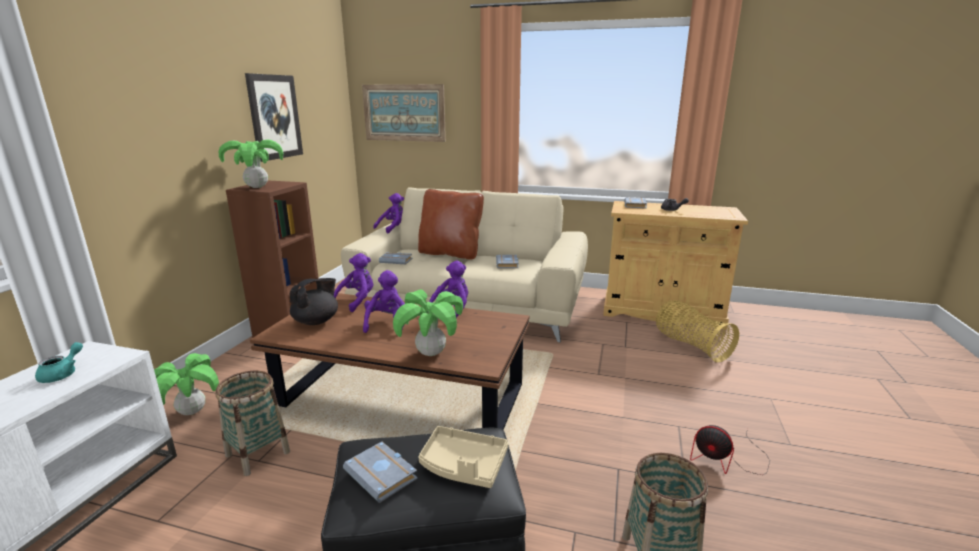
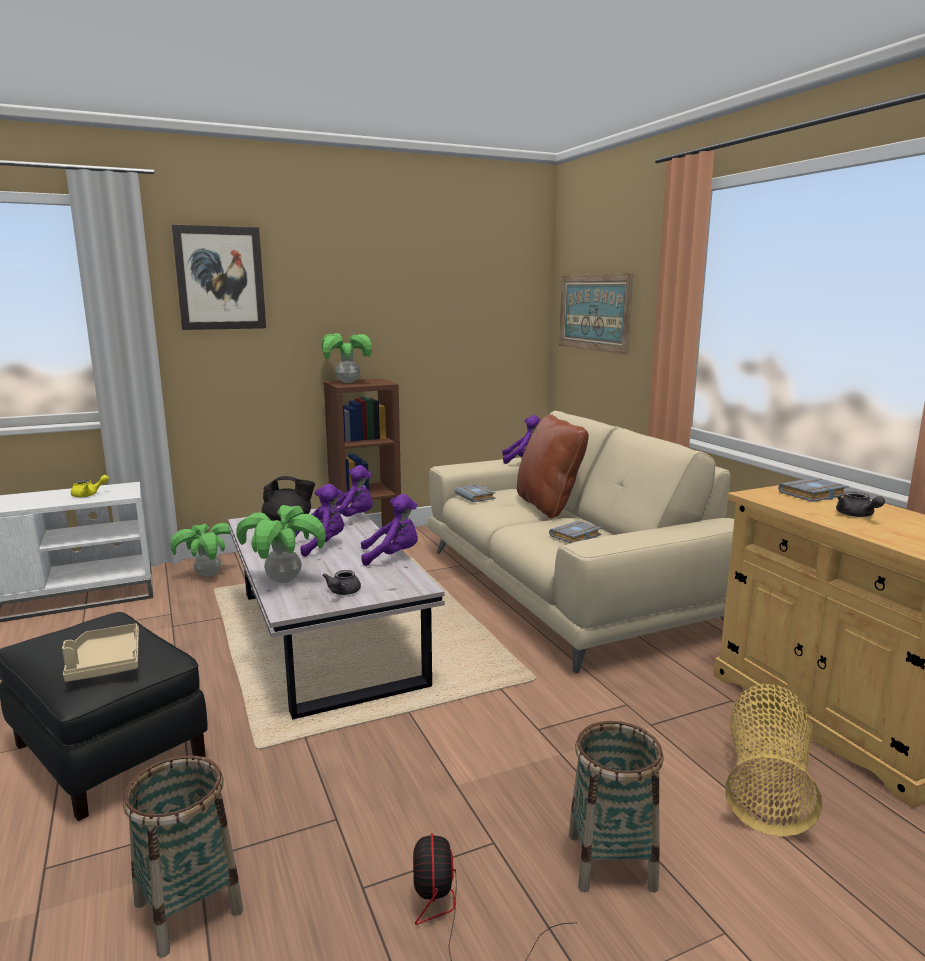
camera: 50 degrees right, 5 degrees down
(63, 374) = (88, 495): turquoise teapot -> yellow teapot
(258, 453) = (180, 621): basket -> basket (611, 861)
(274, 117) = (413, 312): picture -> picture (220, 278)
(383, 475) = (71, 638): grey book -> none
(402, 396) = (326, 637): brown coffee table -> white coffee table
(486, 341) = (342, 592): none -> grey teapot

